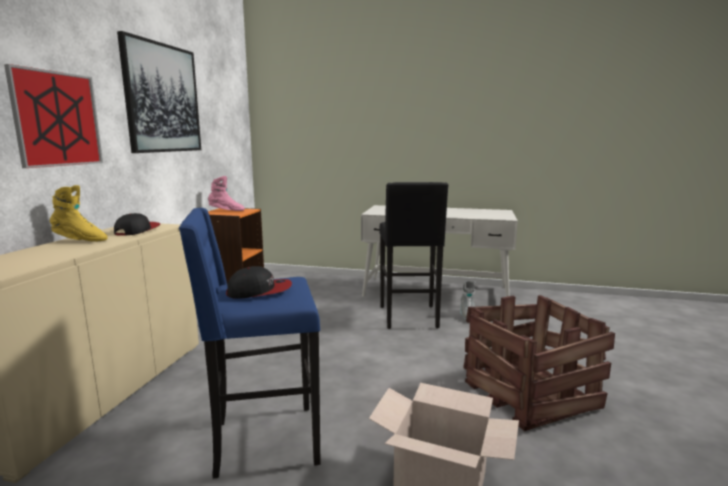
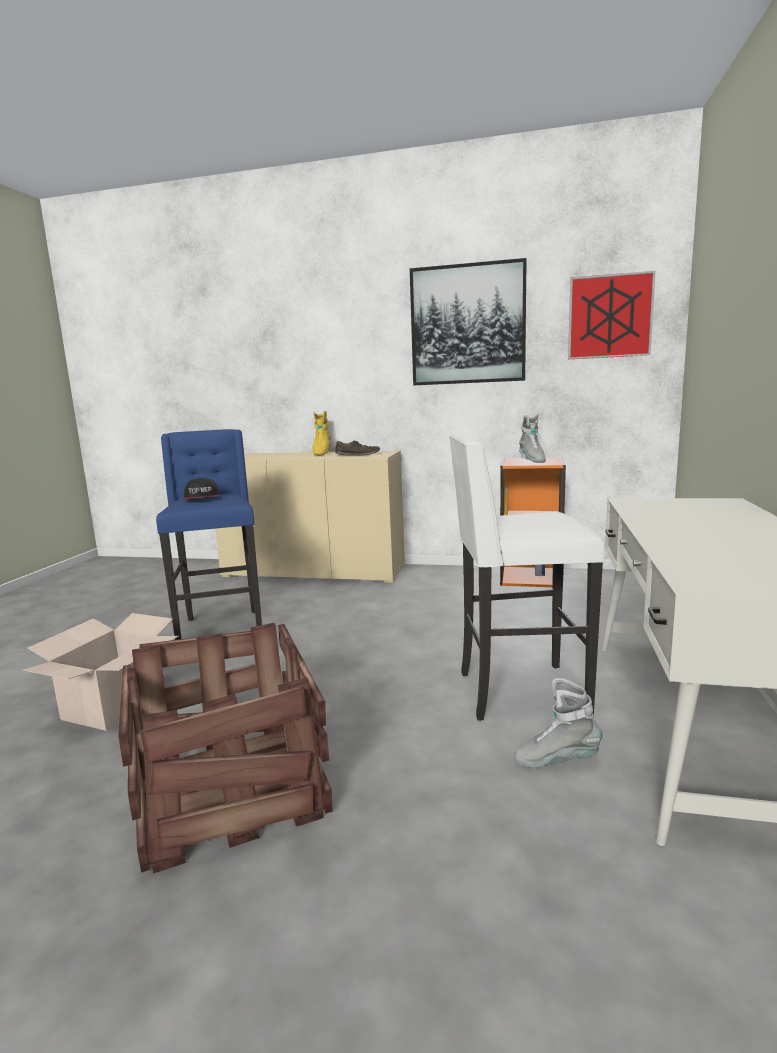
camera: 90 degrees right, 0 degrees up
(57, 119) = (340, 360): picture -> picture (610, 316)
(137, 230) = (358, 454): cap -> brown shoe
(226, 211) = (531, 460): pink boot -> grey boot
(410, 317) = (518, 693): black stool -> white stool

